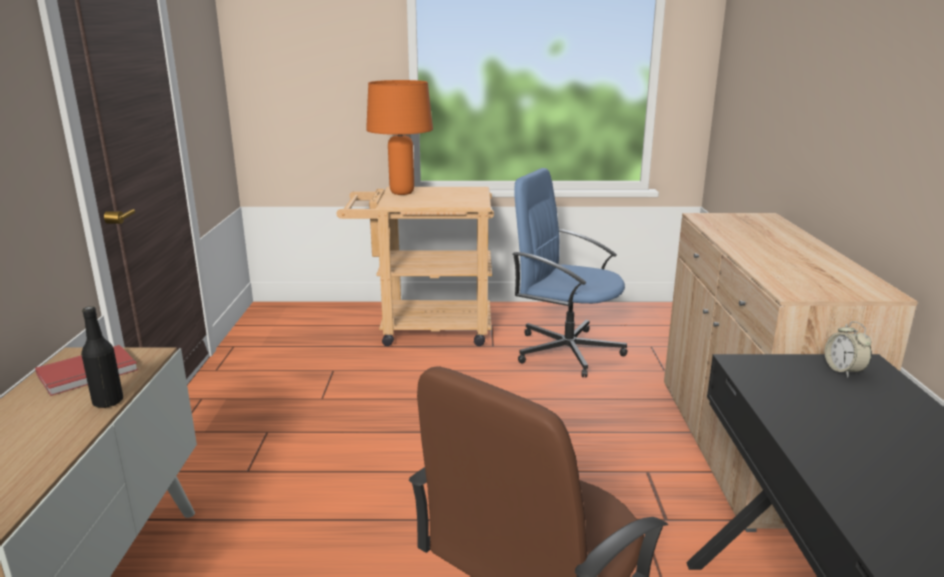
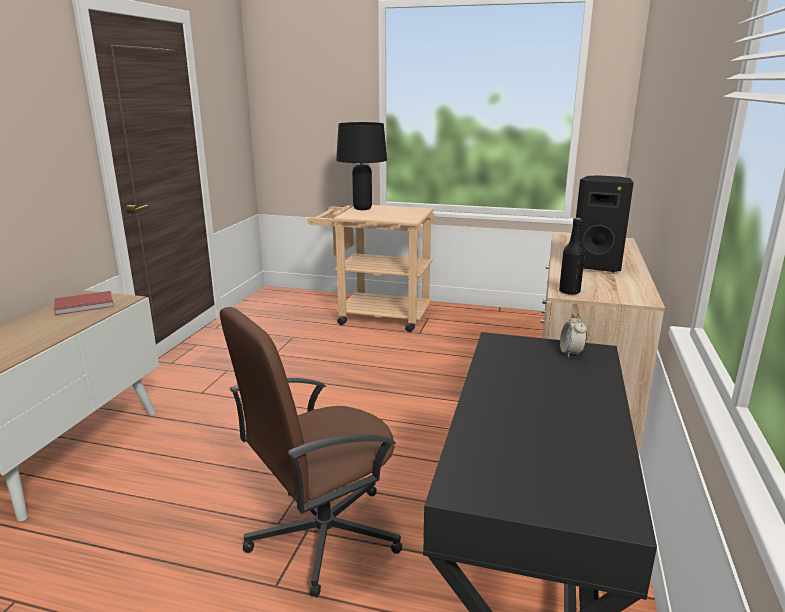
camera: 15 degrees right, 0 degrees up
(108, 402) = (83, 322): black bottle -> black bottle (569, 292)
(401, 193) = (362, 209): orange table lamp -> black table lamp
(566, 350) = (475, 342): blue office chair -> none
(782, 253) = (596, 266): none -> black speaker

